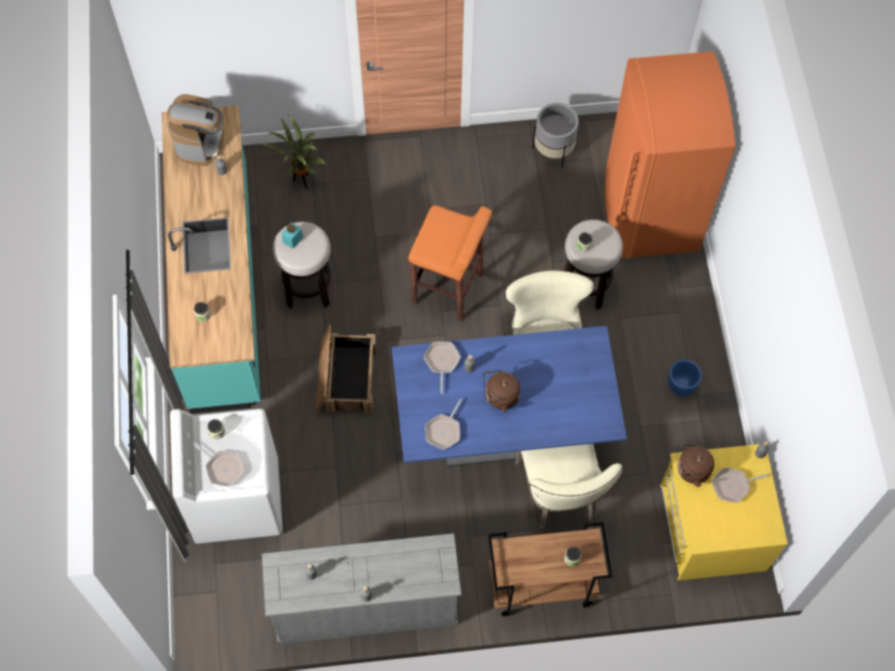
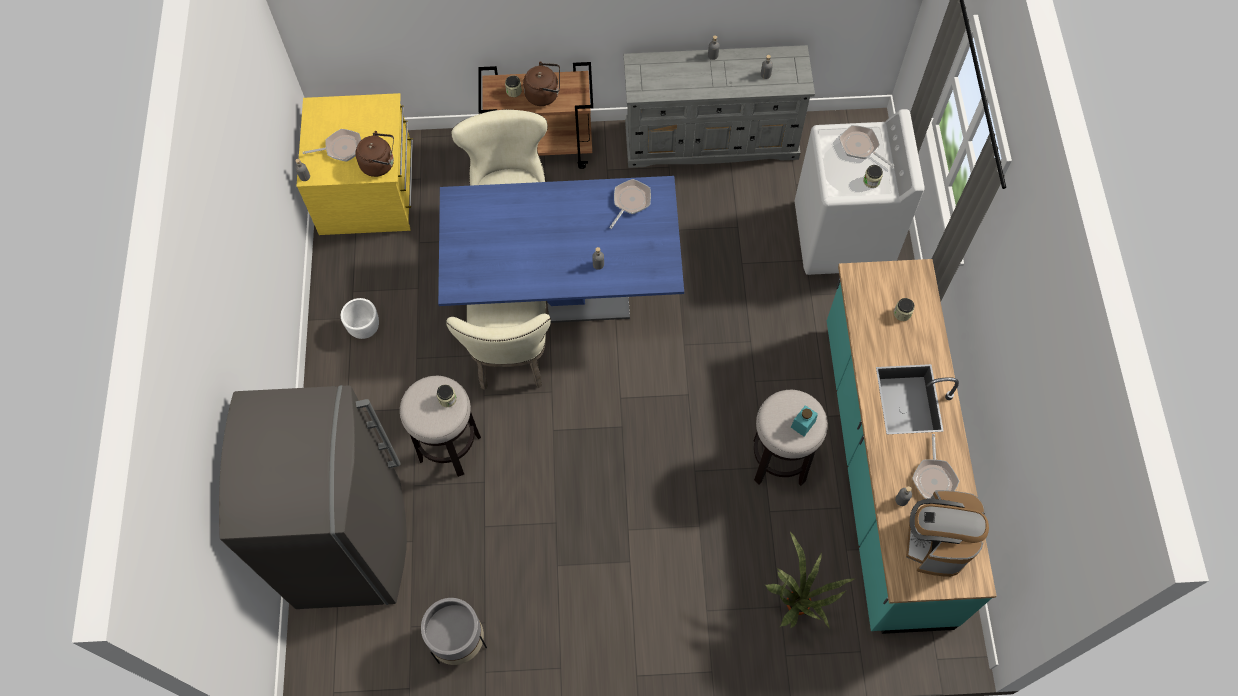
camera: 175 degrees left, 0 degrees up
(345, 377) = (734, 354): crate -> none
(441, 362) = (628, 271): frying pan -> frying pan (934, 477)
(448, 289) = (611, 453): orange stool -> none
(499, 397) = (568, 232): brown kettle -> brown kettle (544, 94)
(649, 212) = (351, 542): orange fridge -> grey fridge
(681, 386) = (364, 328): blue planter -> white planter

